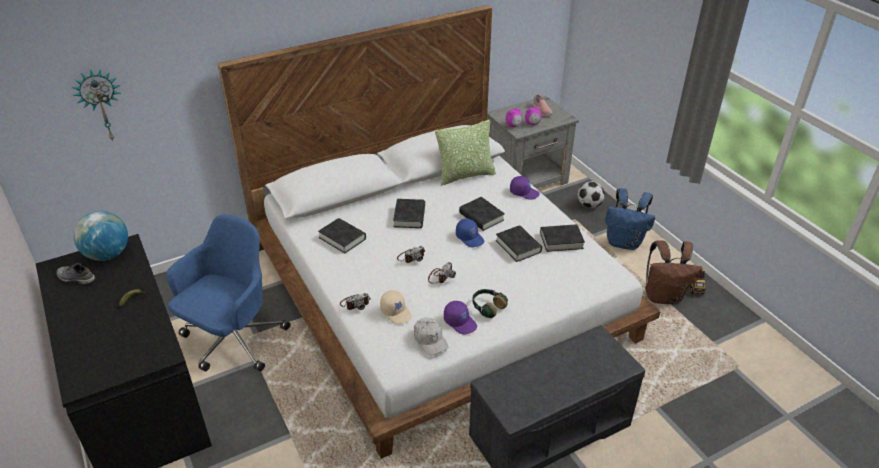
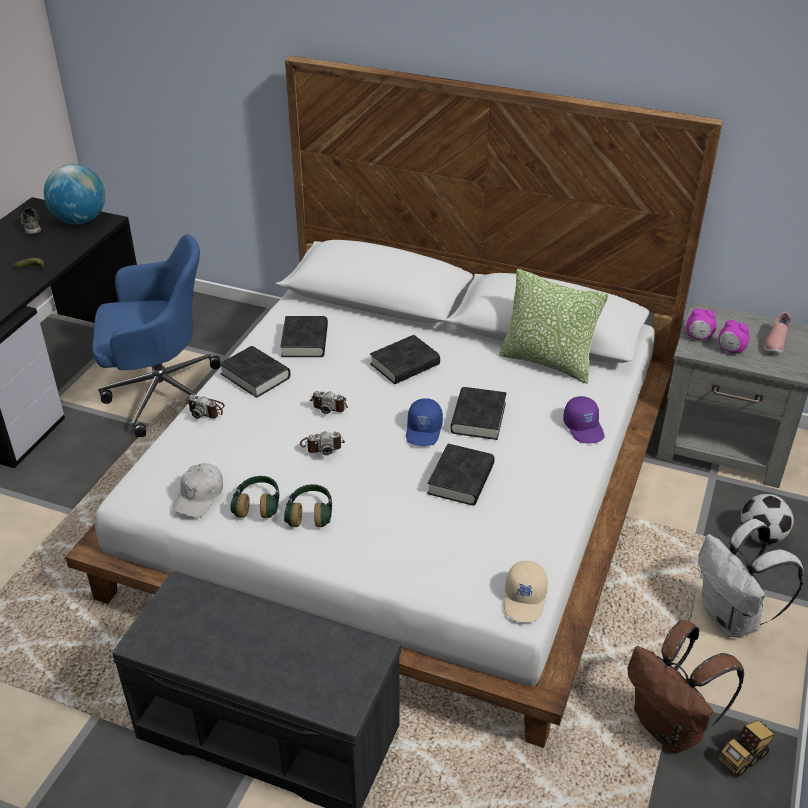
camera: 50 degrees right, 0 degrees up
(101, 105) = (164, 58): wall clock -> none
(396, 312) = (219, 445): beige cap -> beige cap (525, 599)
(460, 322) = (258, 505): purple cap -> headphones
(561, 241) = (523, 512): black book -> black book (255, 376)
(624, 242) = (732, 618): blue backpack -> white backpack

